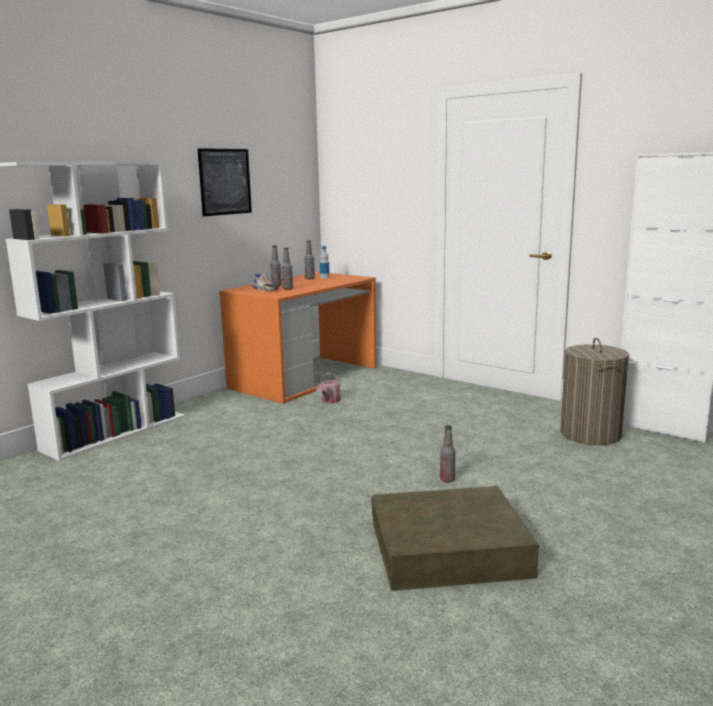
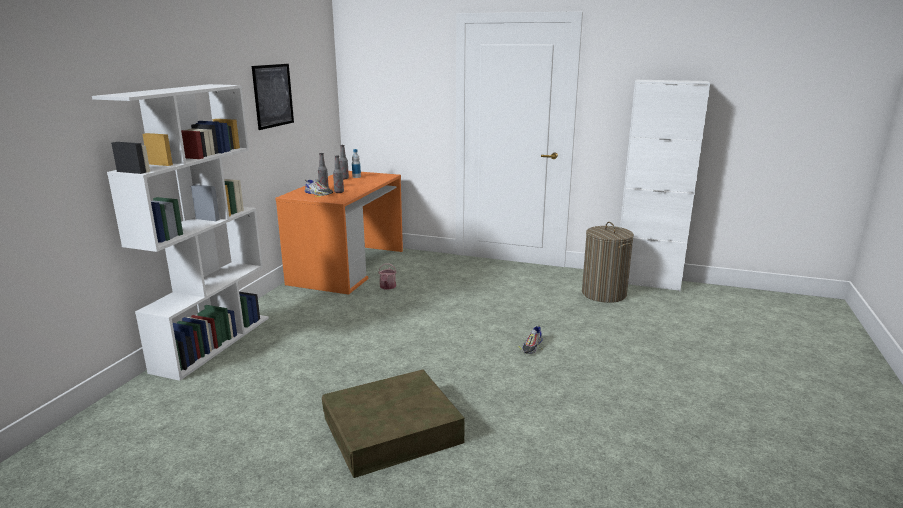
camera: 20 degrees left, 5 degrees up
(447, 480) = (532, 346): bottle -> shoe
(449, 549) = (574, 404): brown storage box -> brown storage box (392, 430)

